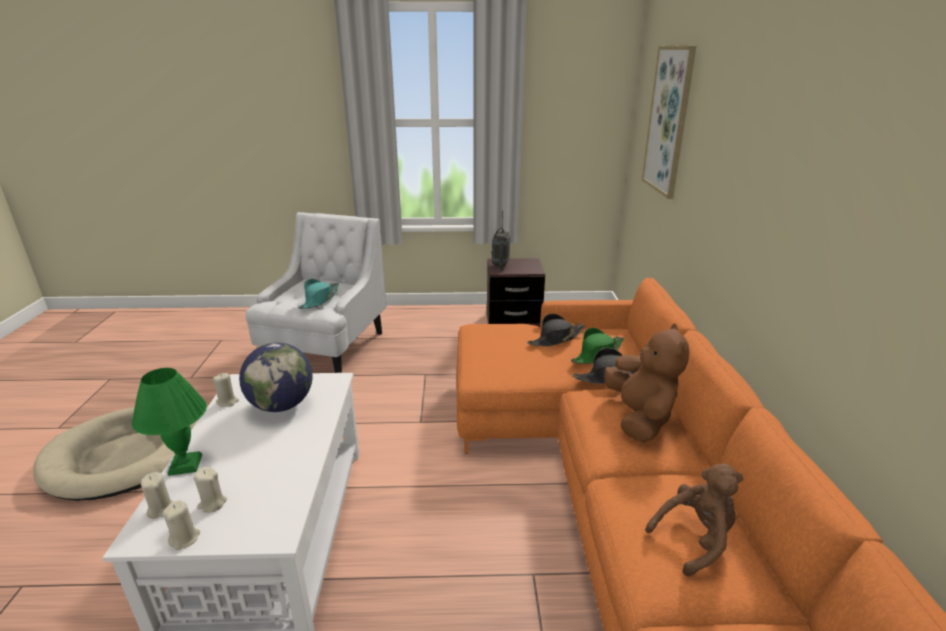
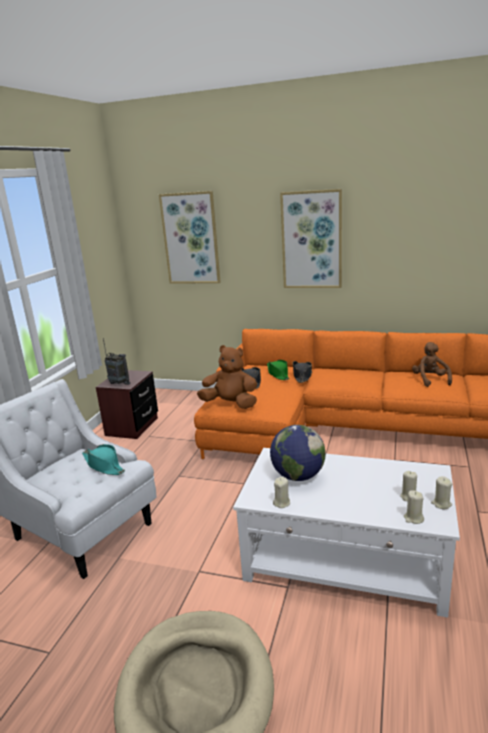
camera: 70 degrees left, 5 degrees down
(186, 464) = (364, 513): green table lamp -> none
(639, 418) = (344, 375): brown plush toy -> brown plush toy (230, 404)
(760, 164) = (311, 240): none -> picture

